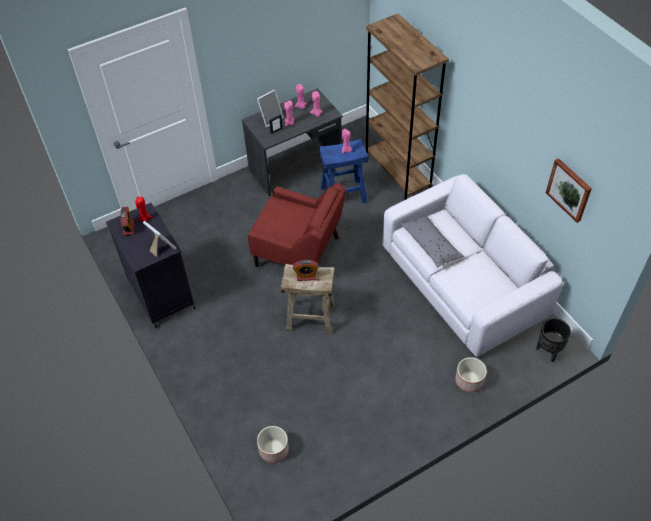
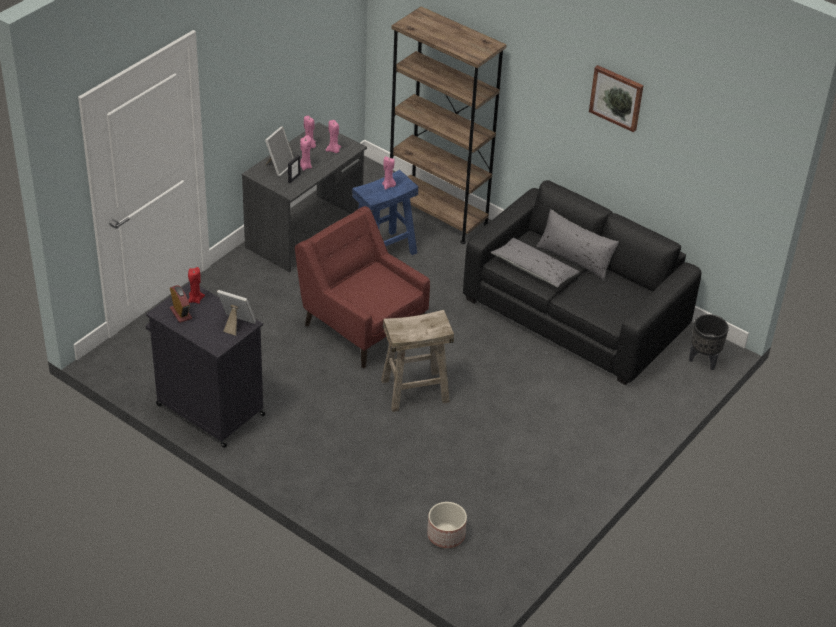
camera: 25 degrees left, 10 degrees down
(299, 253) = (362, 326): red armchair -> red armchair turned 135 degrees counterclockwise
(306, 276) = (416, 326): alarm clock -> none
(463, 282) = (575, 313): white sofa -> black sofa
(468, 242) = (575, 258): none -> grey pillow
(469, 381) = (632, 410): planter -> none
(569, 189) = (693, 154): picture -> picture (617, 97)

